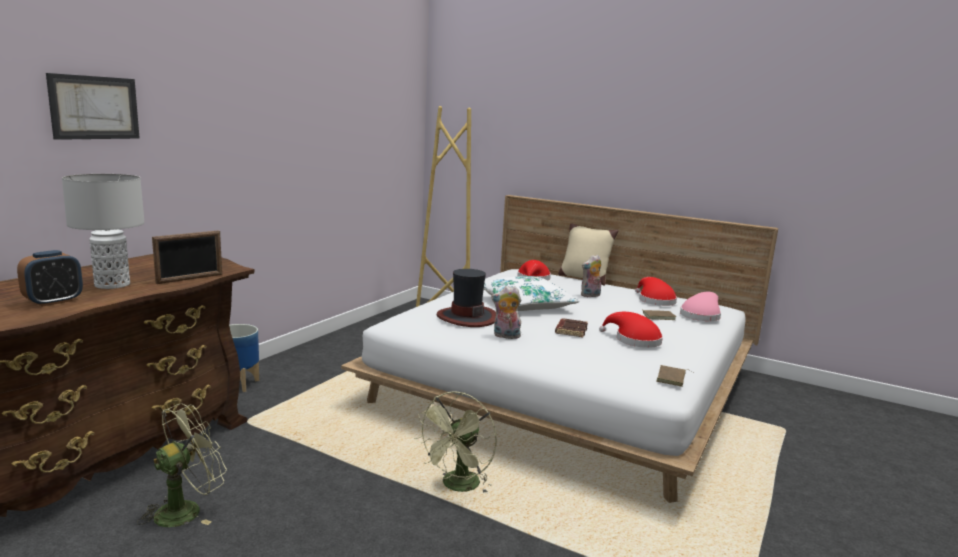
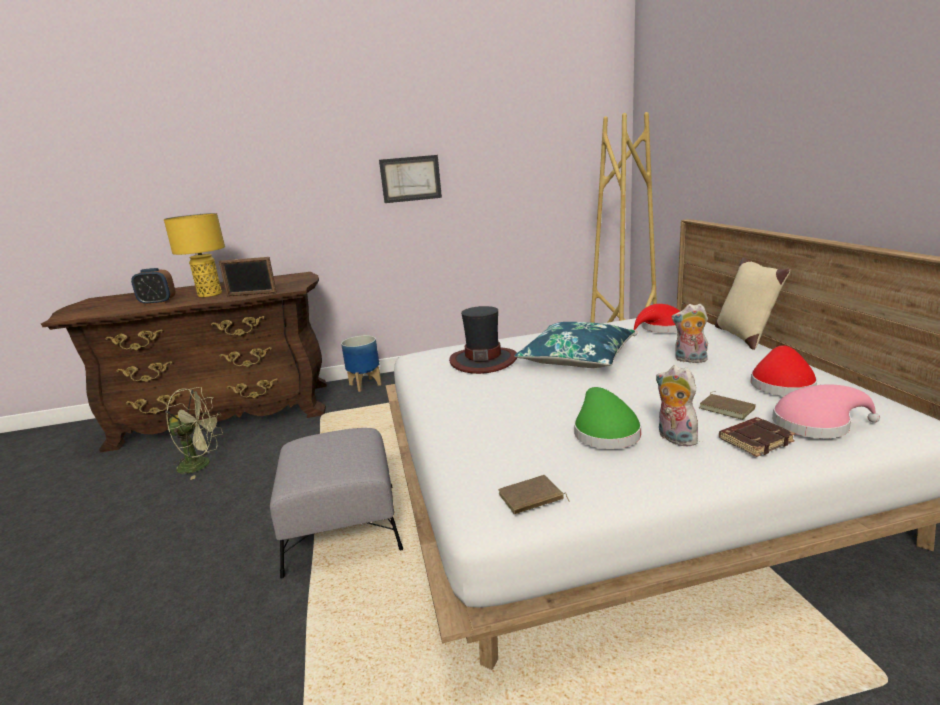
camera: 50 degrees right, 5 degrees up
(94, 107) = (235, 163): picture -> picture (410, 179)
(112, 284) = (210, 294): white table lamp -> yellow table lamp
(458, 487) = (342, 528): green fan -> grey ottoman
(505, 336) = (472, 389): plush toy -> plush toy (674, 438)
(525, 304) = (576, 357): white pillow -> blue pillow
(570, 330) = (553, 399): brown book -> brown book (755, 440)
(634, 340) = (604, 432): red hat -> green hat

